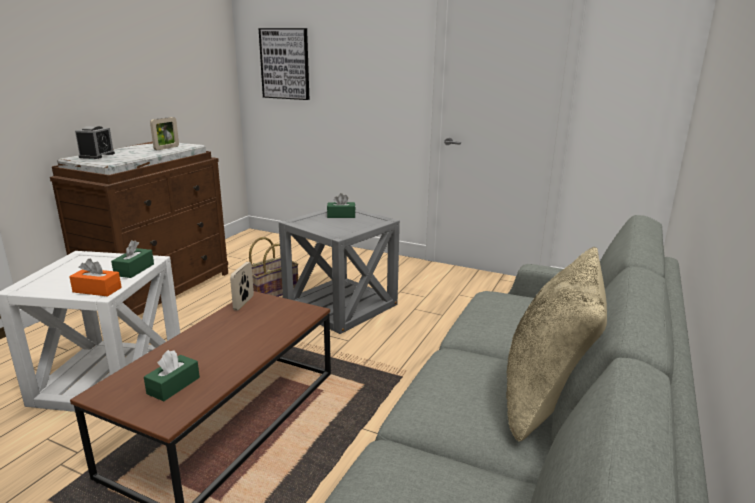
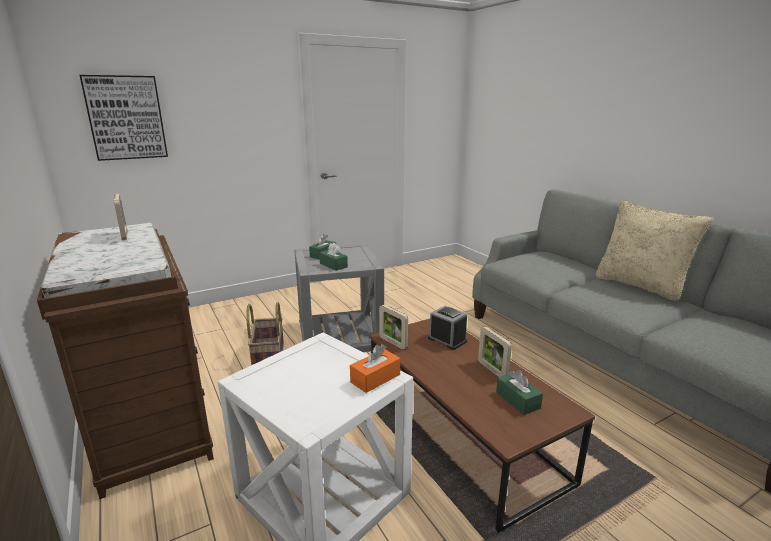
camera: 55 degrees left, 0 degrees up
(97, 155) = (81, 265): alarm clock -> alarm clock (447, 340)
(134, 270) = (340, 353): green tissue box -> green tissue box (333, 265)
(227, 360) = (492, 370): none -> picture frame

